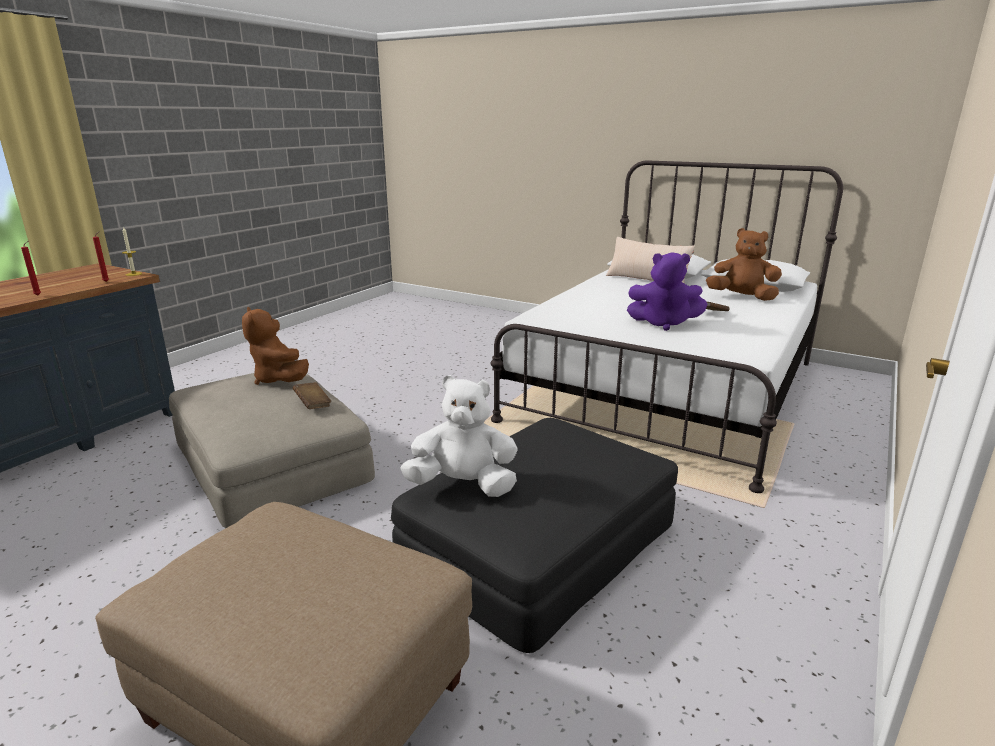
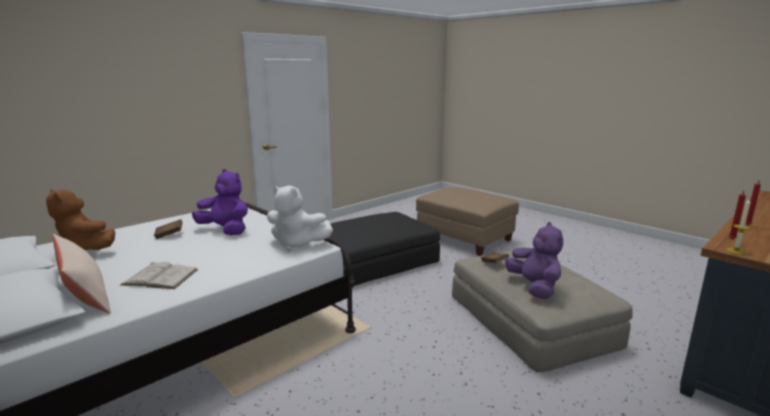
camera: 165 degrees left, 5 degrees down
(279, 380) = (534, 287): brown plush toy -> purple plush toy
(463, 485) = (409, 222): white plush toy -> white plush toy (297, 244)
(622, 289) = (160, 277): none -> white book

